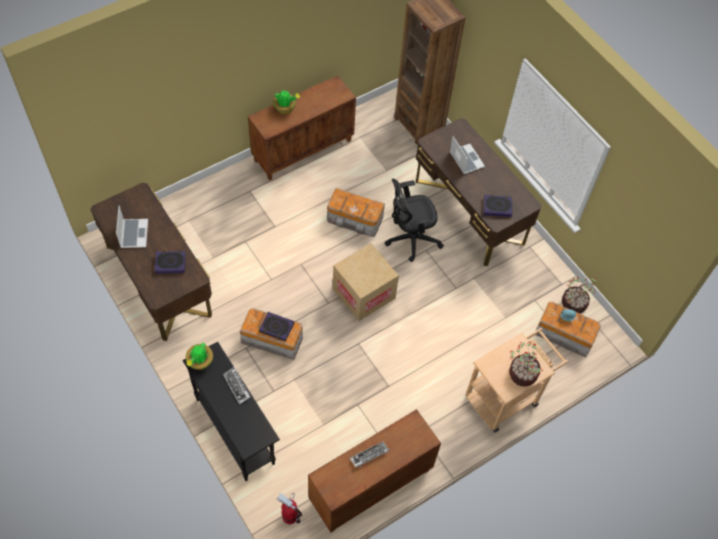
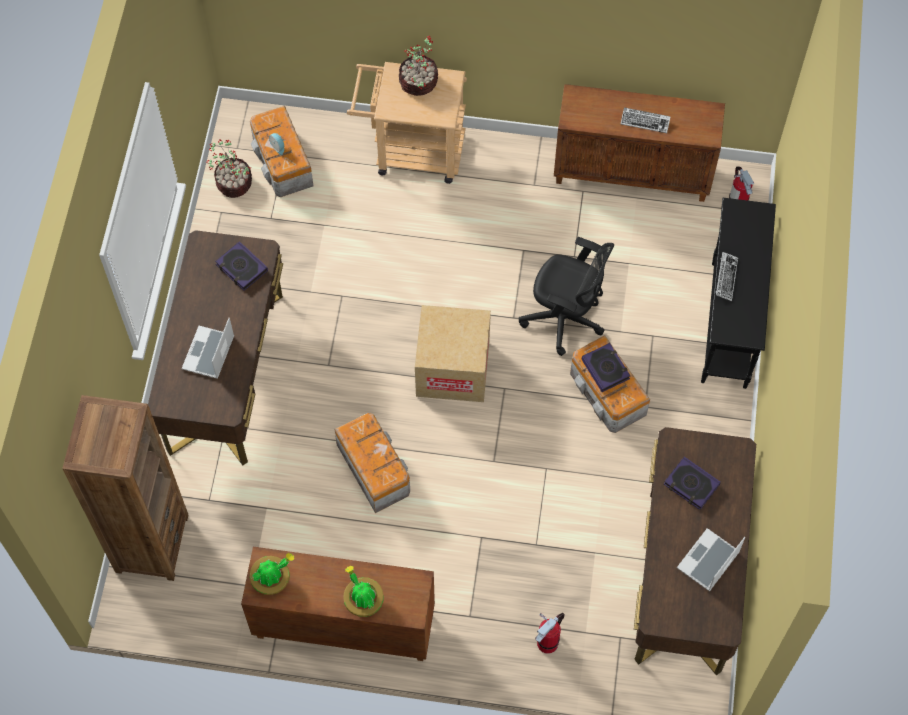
camera: 135 degrees left, 5 degrees up
(200, 362) = (747, 332): potted plant -> potted plant (272, 580)
(203, 204) = (547, 643): none -> fire extinguisher
(410, 239) = (332, 393): black office chair -> black office chair (565, 319)

